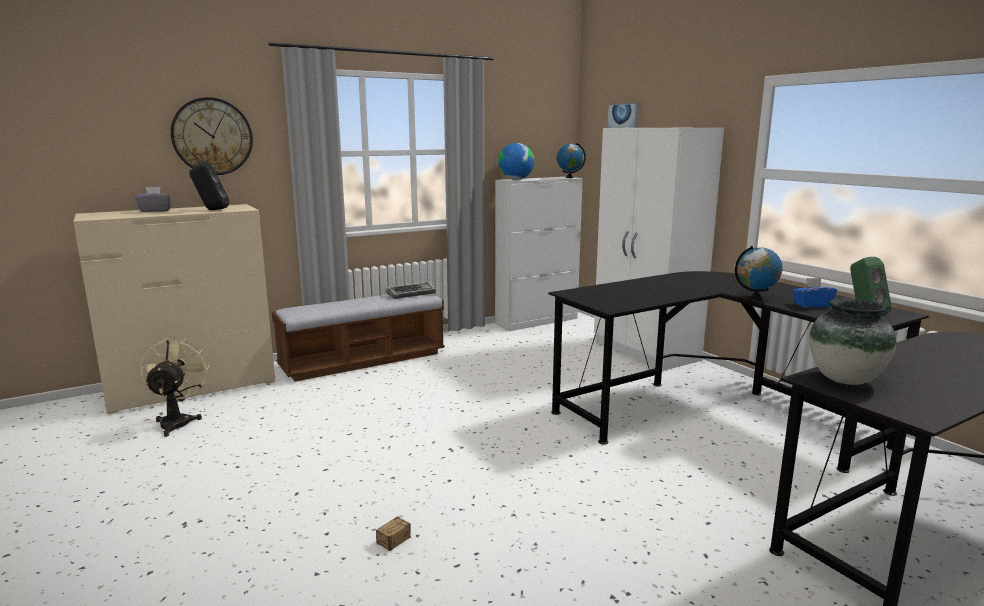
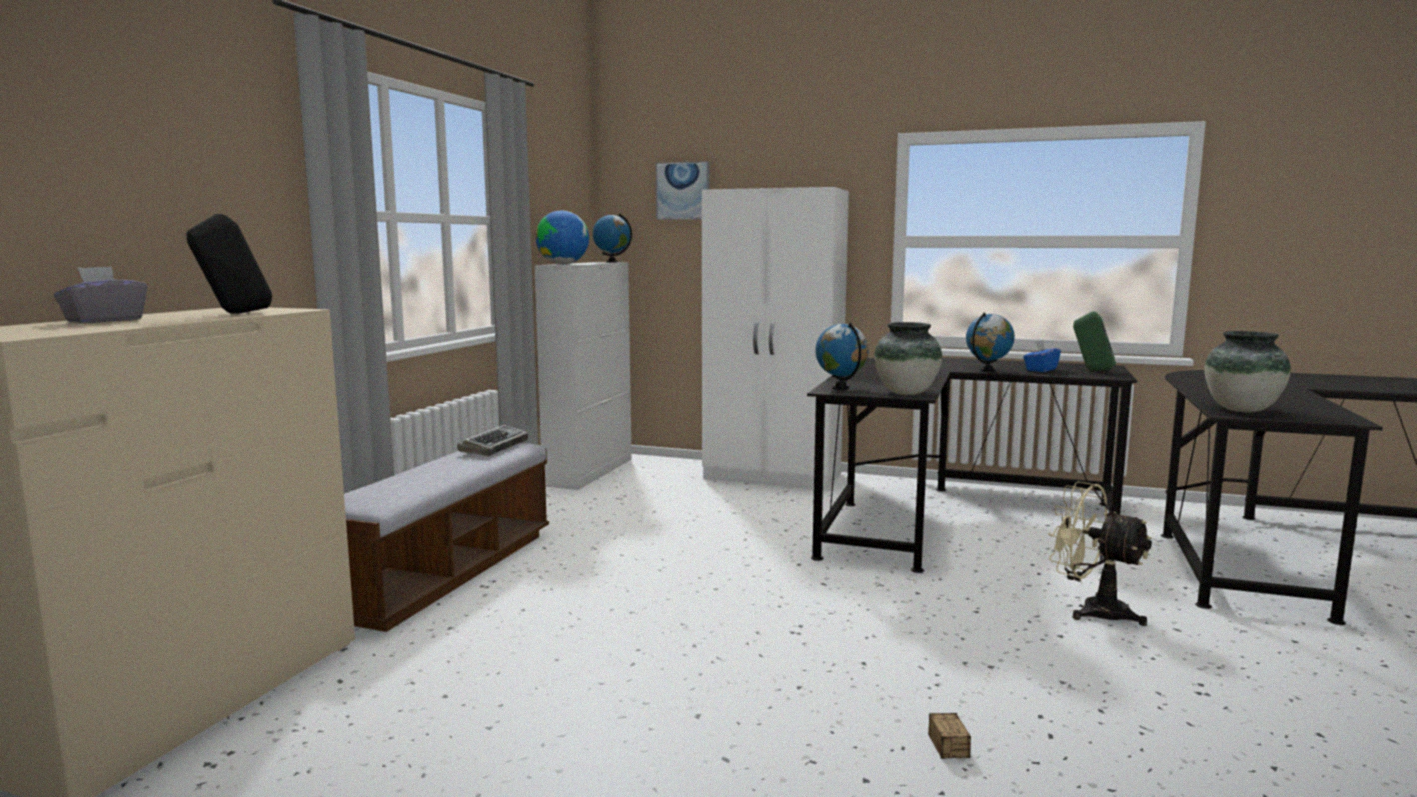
camera: 40 degrees left, 5 degrees down
(178, 421) = (283, 761): beige fan -> beige fan (1092, 610)
(212, 136) = (168, 168): wall clock -> none
(582, 292) = (841, 388): none -> globe
(612, 304) = (907, 393): none -> vase

